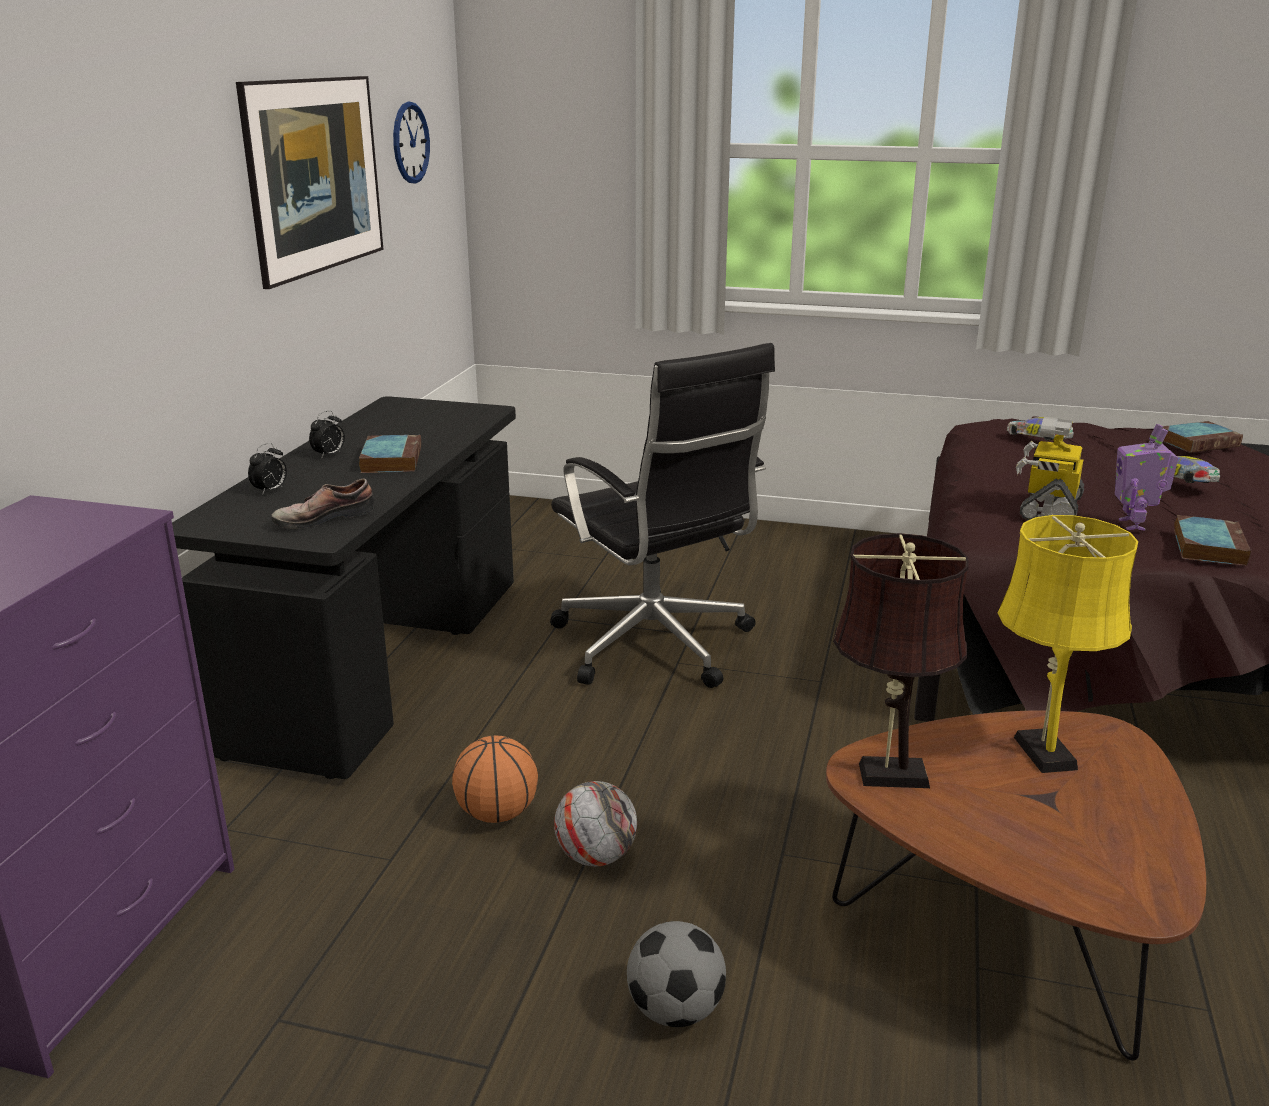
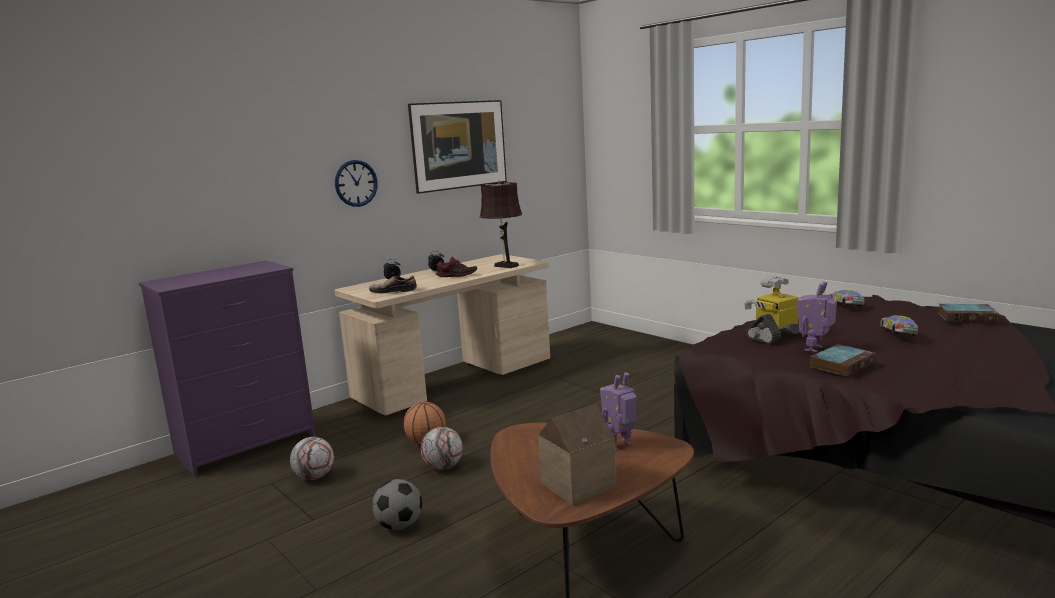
camera: 35 degrees right, 10 degrees down
(364, 968) = (315, 477): none -> football
(382, 663) = (455, 380): black desk -> beige desk
(391, 459) = (456, 275): book -> shoe
(410, 143) = (536, 131): wall clock -> wall clock (356, 183)
(655, 646) = (583, 396): black office chair -> none
(886, 775) = (525, 436): brown table lamp -> brown table lamp (504, 266)
(1042, 749) = (620, 445): yellow table lamp -> toy robot
(1098, 845) = (575, 484): none -> toy house

